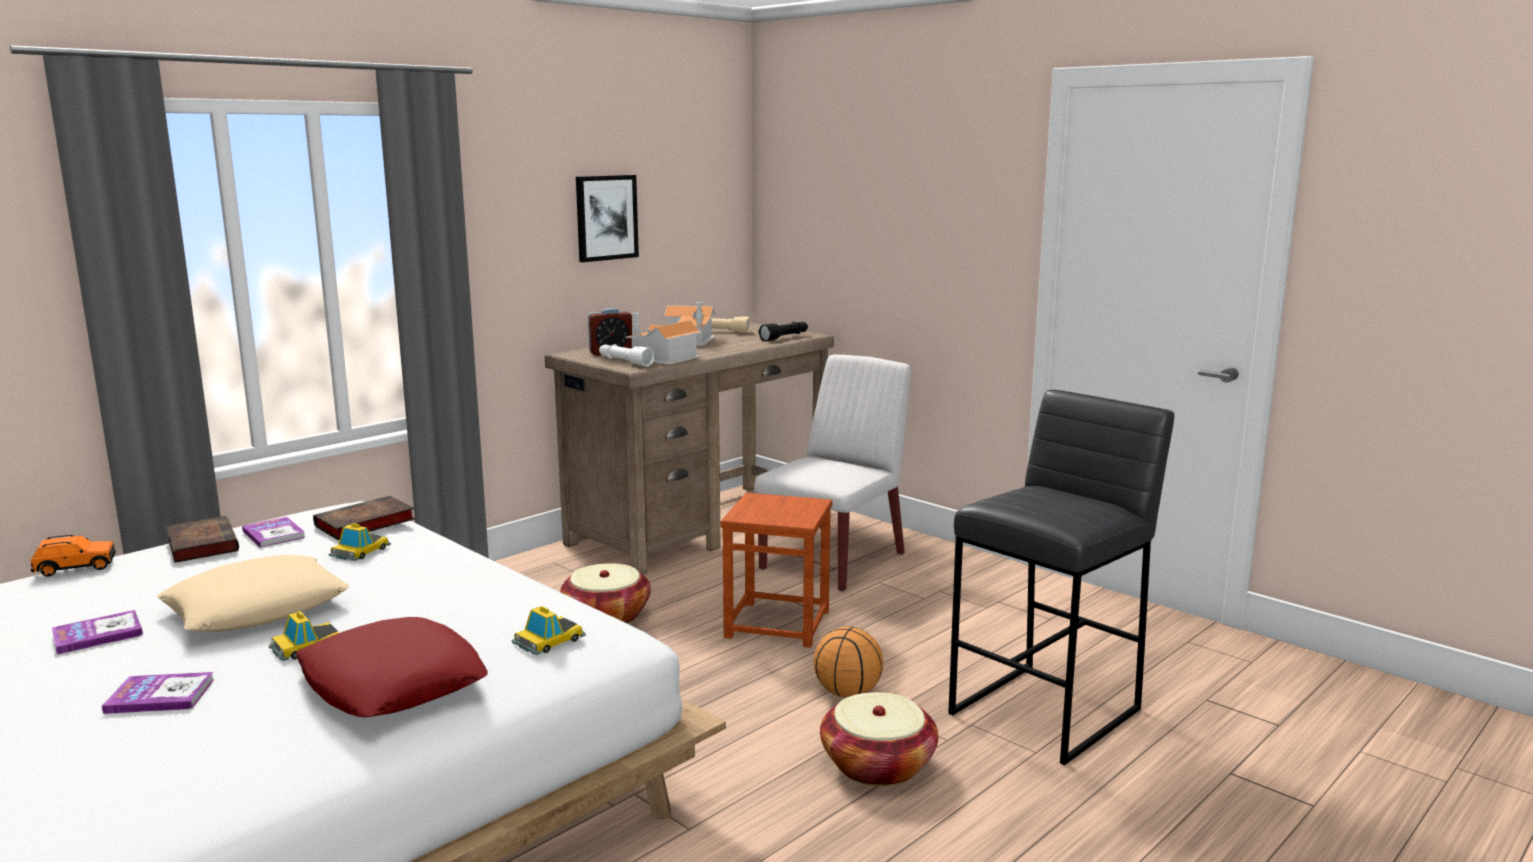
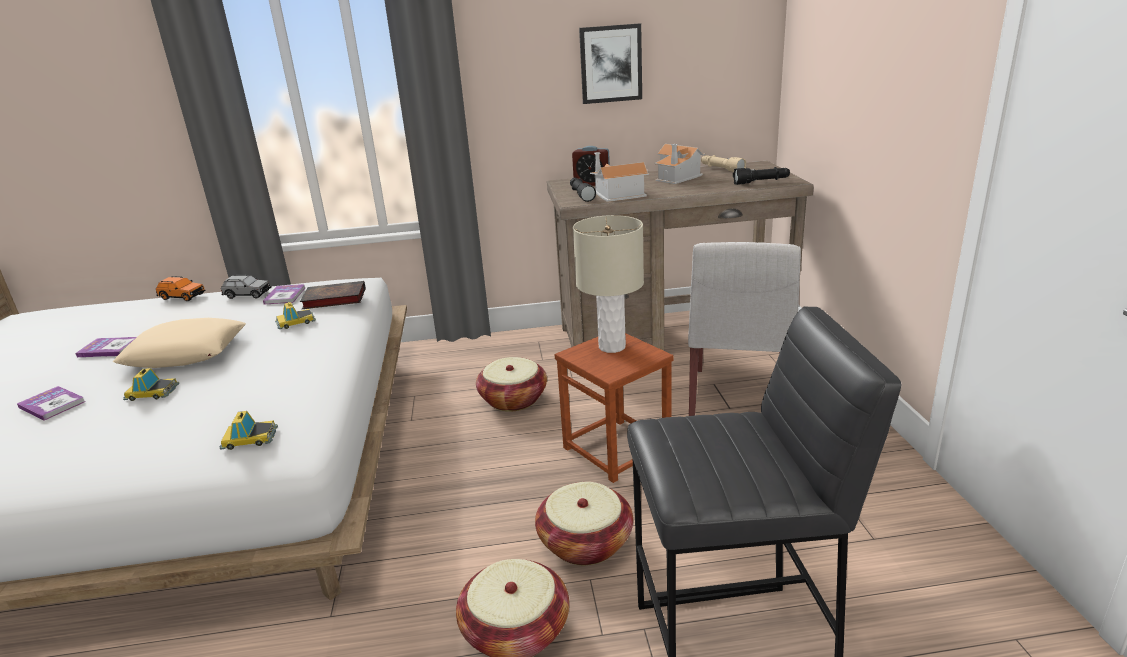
camera: 40 degrees right, 10 degrees up
(201, 544) = (247, 294): book -> grey toy car
(391, 682) = (133, 440): red pillow -> none
(624, 362) = (581, 195): white flashlight -> black flashlight
(767, 505) = (611, 347): none -> beige table lamp
(834, 561) = (738, 400): white chair -> white chair turned 120 degrees clockwise
(848, 693) = (585, 543): basketball -> basket

